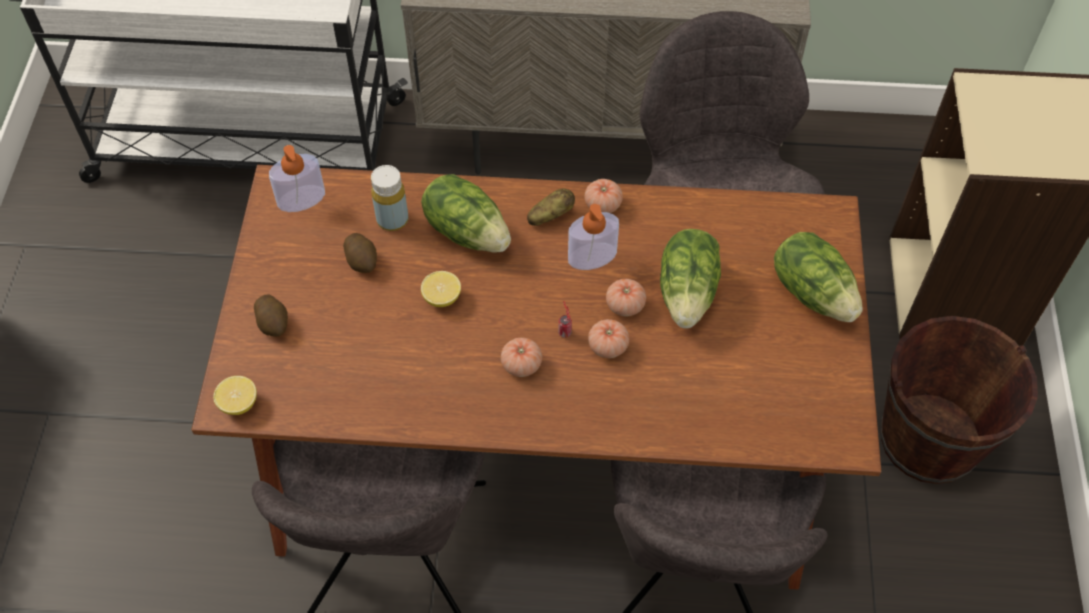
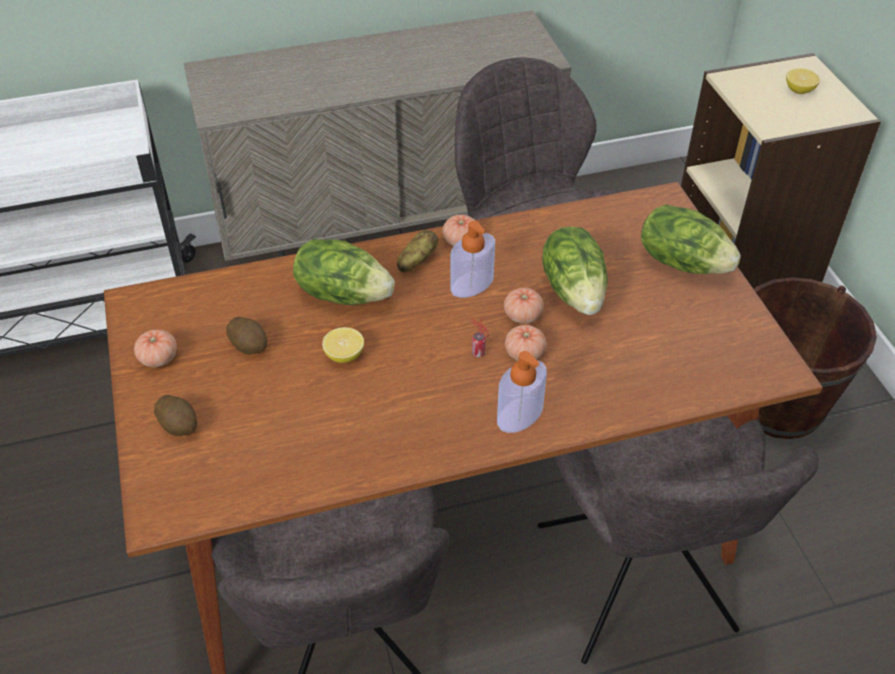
camera: 20 degrees left, 10 degrees down
(239, 403) = (171, 510): lemon -> lemon (799, 90)
(301, 199) = (163, 307): soap dispenser -> soap dispenser (520, 414)
(392, 219) = (264, 302): yellow bottle -> none
(521, 364) = (450, 391): tomato -> tomato (158, 358)

